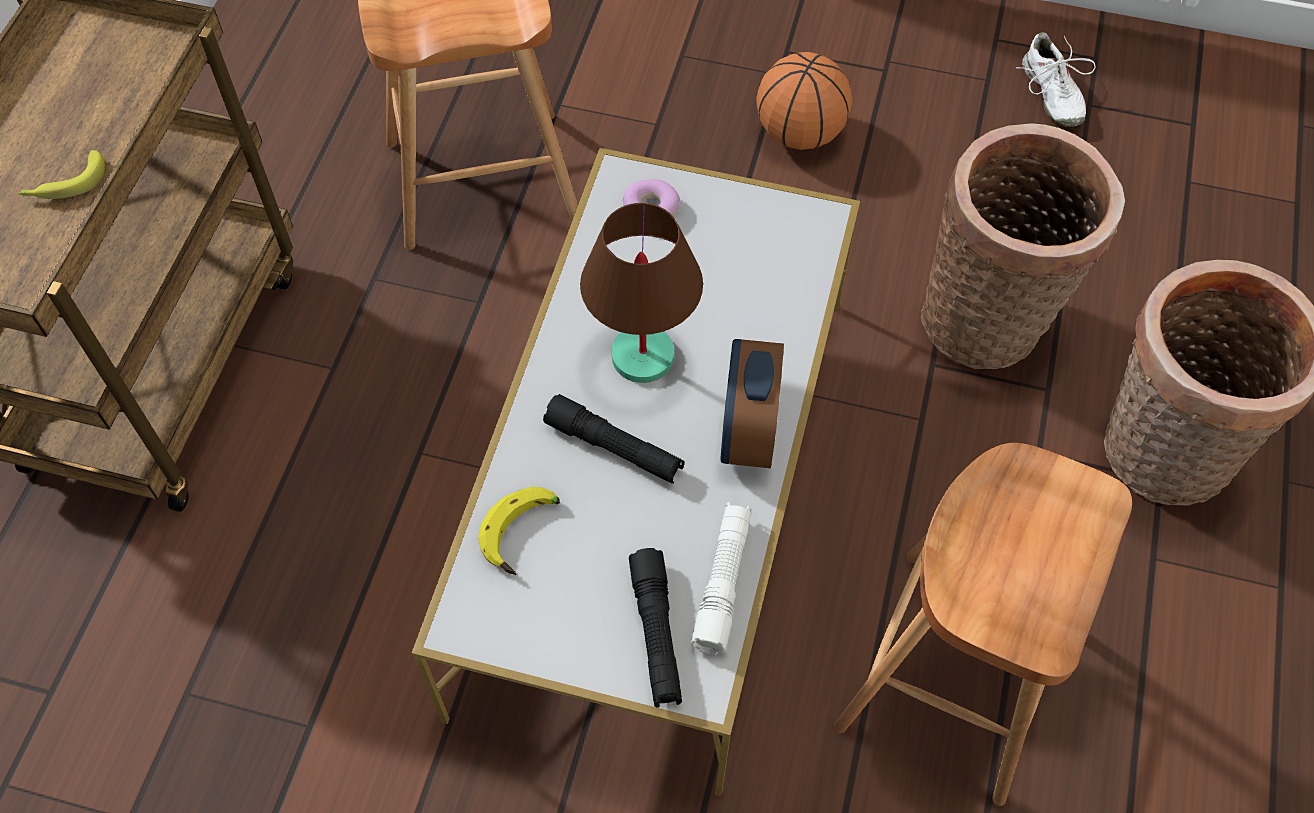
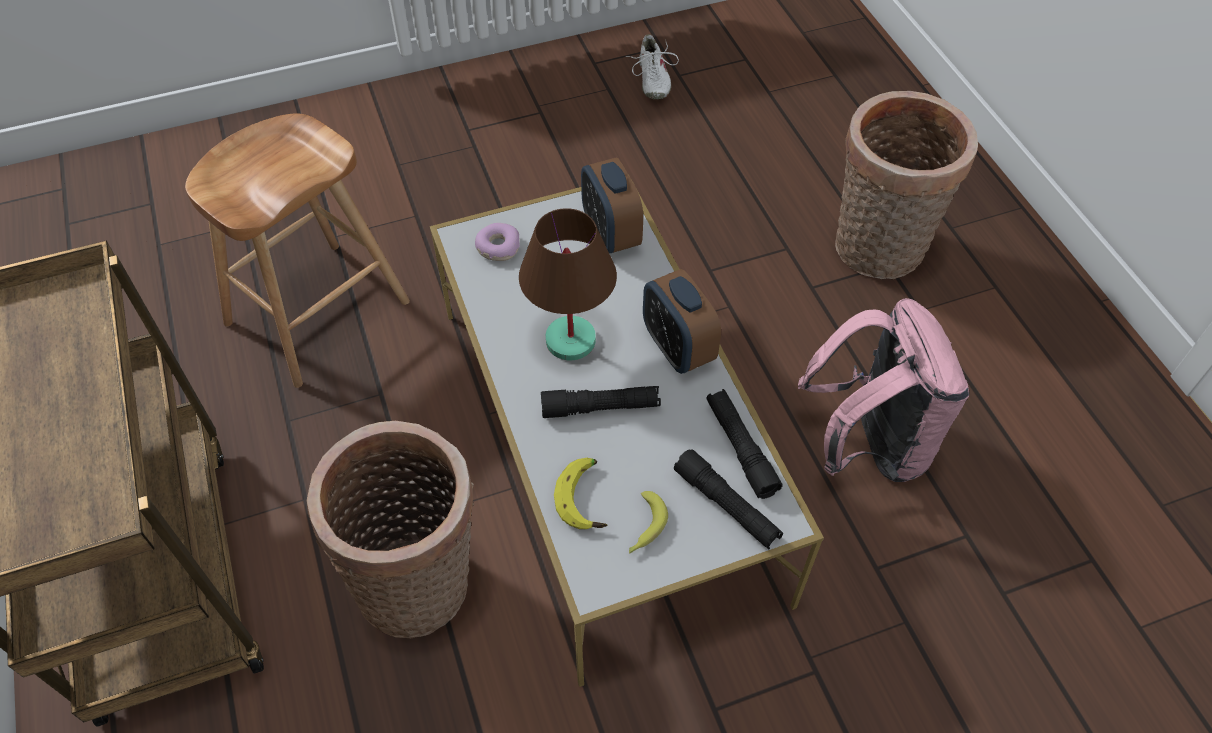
camera: 35 degrees left, 5 degrees down
(65, 184) = (75, 430): banana -> banana (644, 527)
(723, 582) = (740, 448): white flashlight -> black flashlight
(782, 260) = (611, 234): none -> alarm clock
(799, 133) = (516, 175): basketball -> none
(953, 674) = (869, 444): brown stool -> pink backpack
(989, 322) = (723, 228): basket -> basket (421, 583)
(1050, 94) = (652, 80): white shoe -> white shoe turned 45 degrees clockwise

